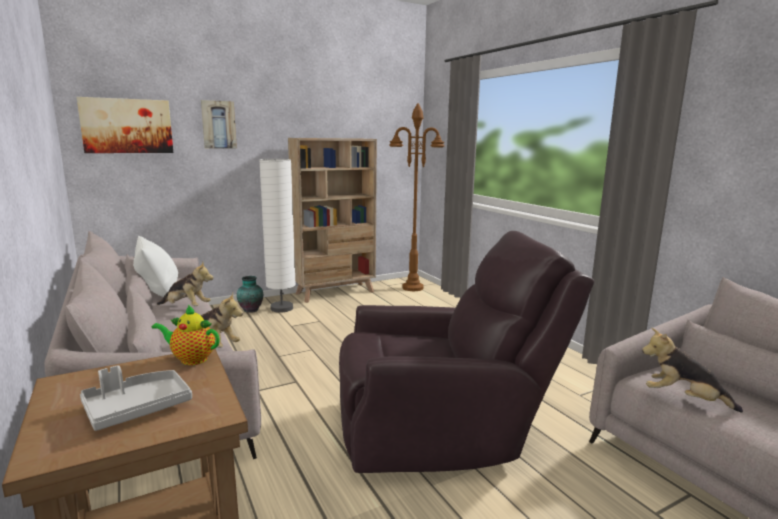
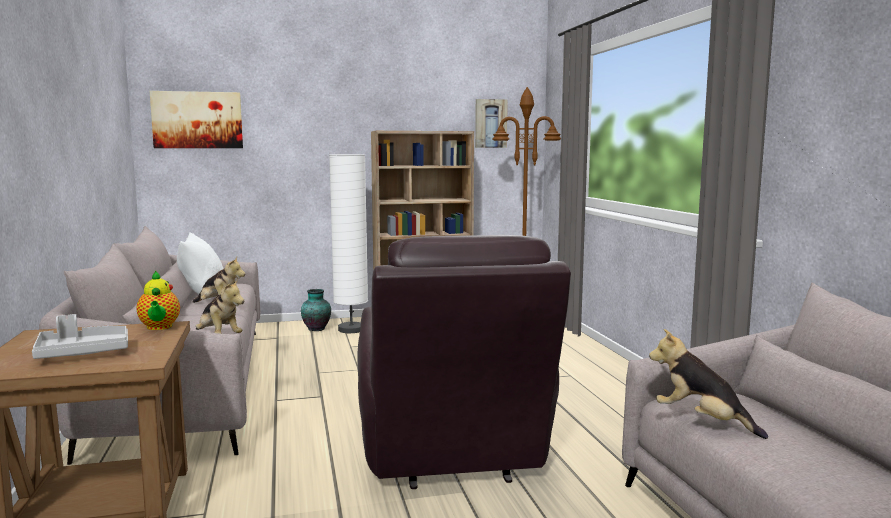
camera: 15 degrees right, 5 degrees down
(191, 359) = (159, 327): teapot -> teapot turned 135 degrees counterclockwise
(218, 124) = (293, 117): picture -> picture (490, 123)
(443, 431) = (452, 455): brown armchair -> brown armchair turned 75 degrees clockwise

